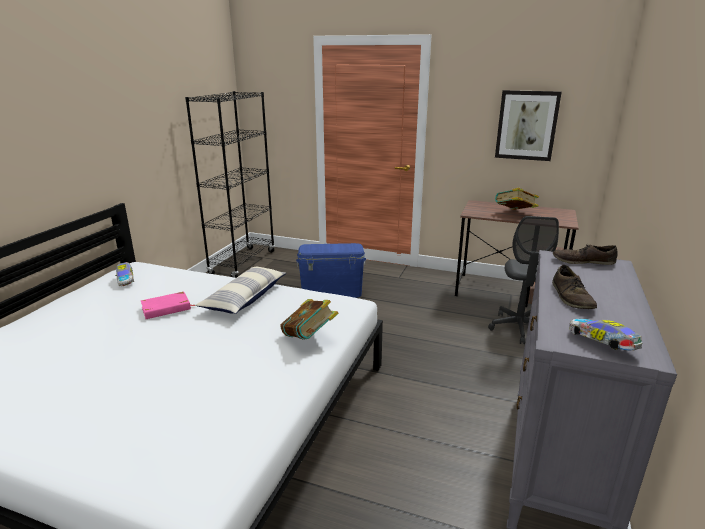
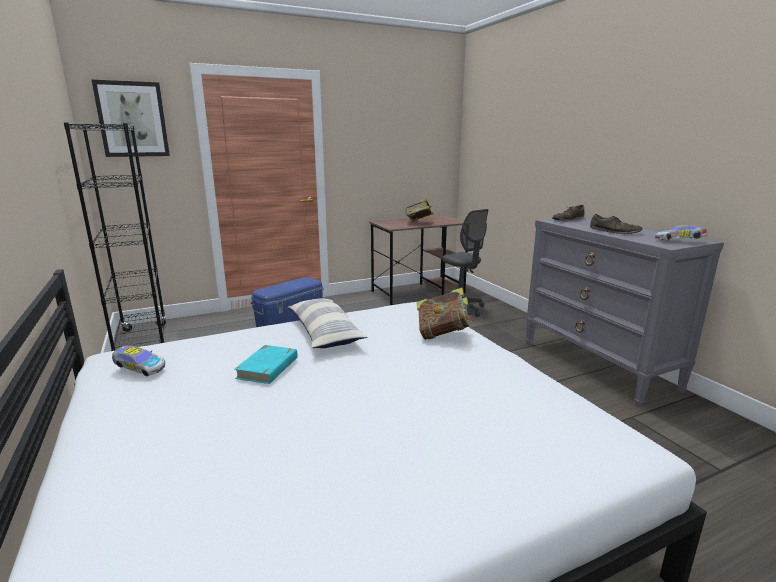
camera: 45 degrees left, 5 degrees down
(166, 308) = (268, 368): pink book -> turquoise book
(526, 125) = (404, 151): picture -> picture (132, 119)

